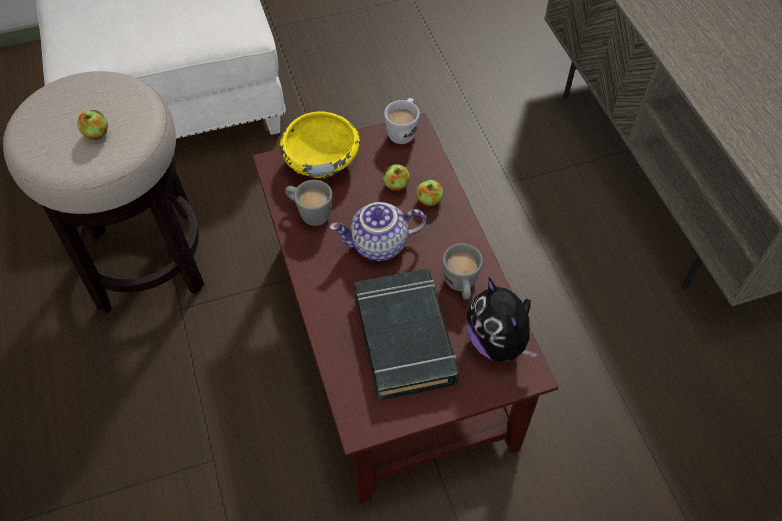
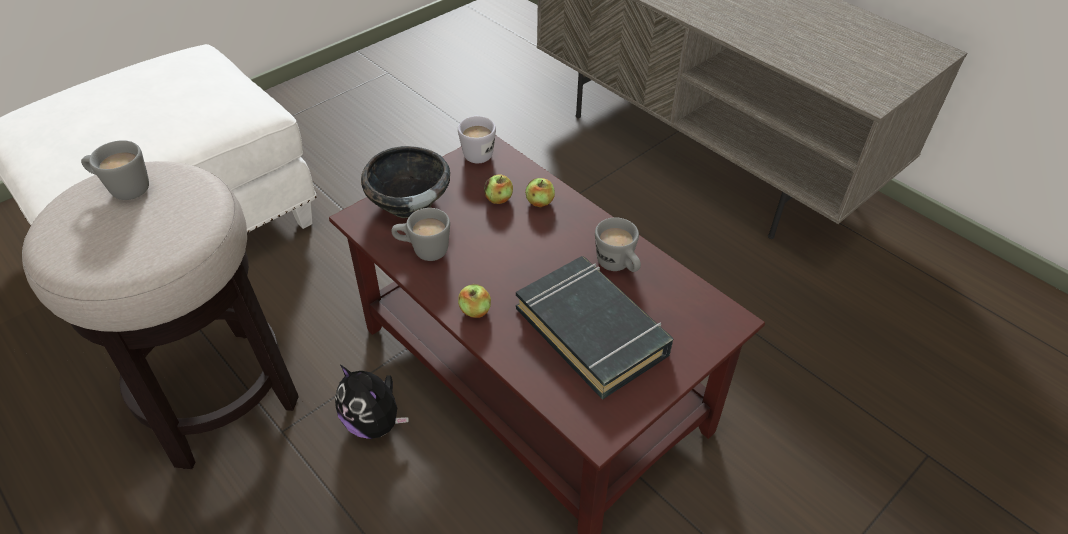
camera: 25 degrees left, 10 degrees down
(89, 95) = (123, 189): none -> grey mug
(96, 134) = (153, 222): apple -> apple (475, 311)
(322, 161) = (409, 201): yellow bowl -> black bowl
(379, 245) = (514, 257): teapot -> none
(498, 341) = (684, 302): plush toy -> plush toy (374, 422)

